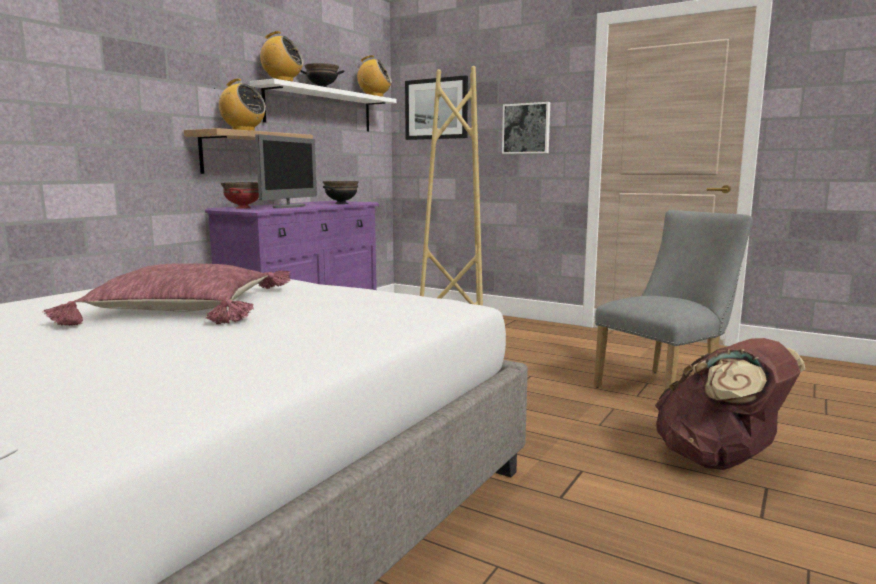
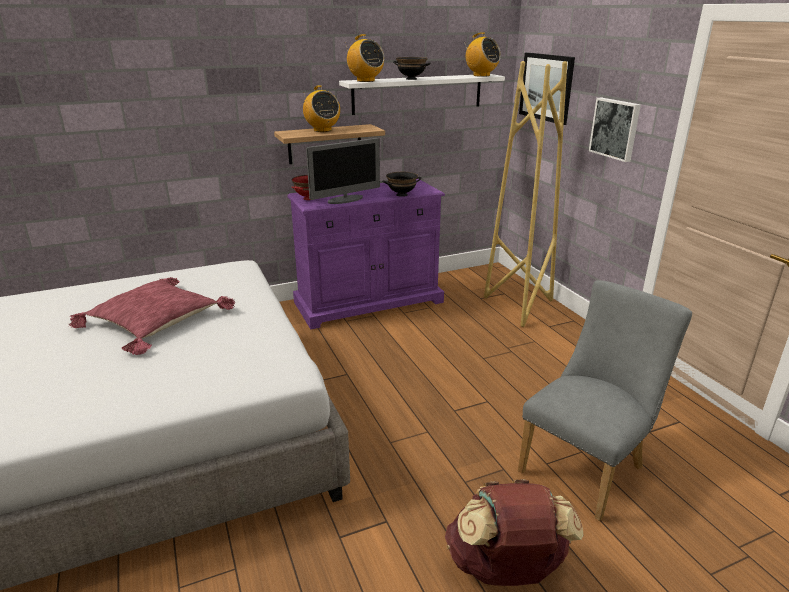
camera: 35 degrees right, 15 degrees up
(665, 388) = (587, 466): grey chair -> grey chair turned 45 degrees counterclockwise

